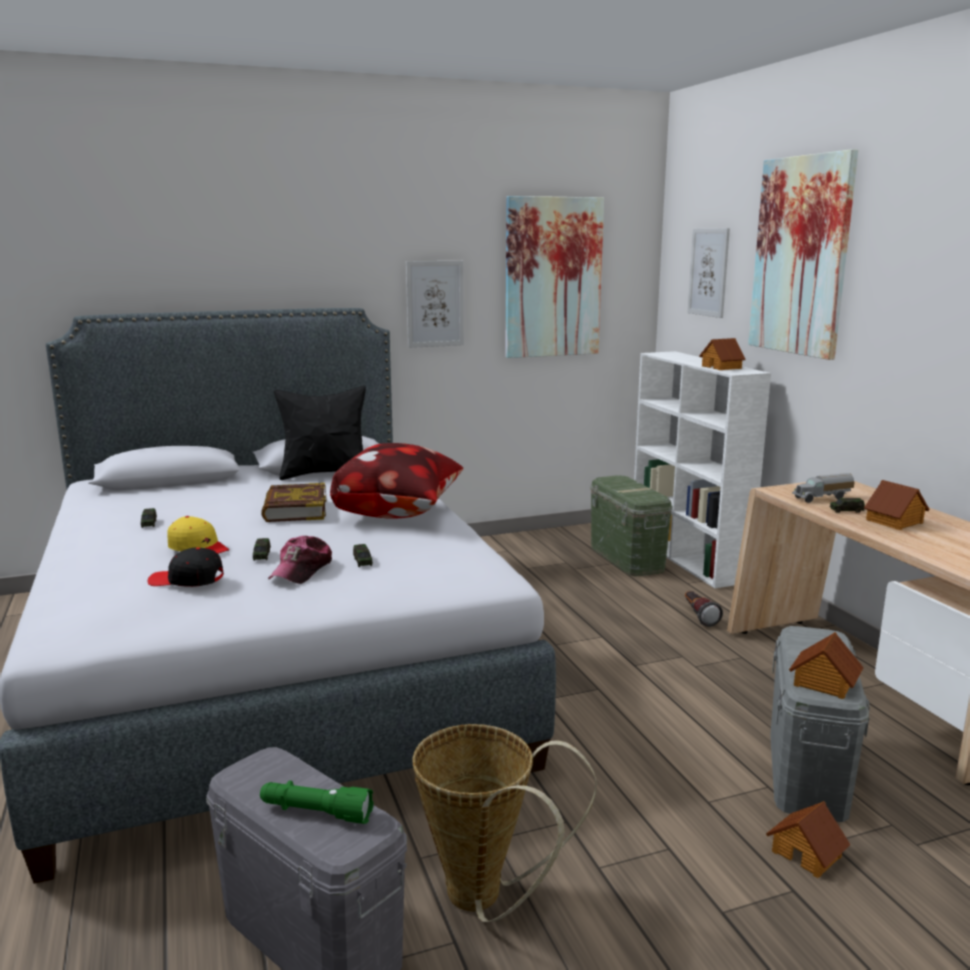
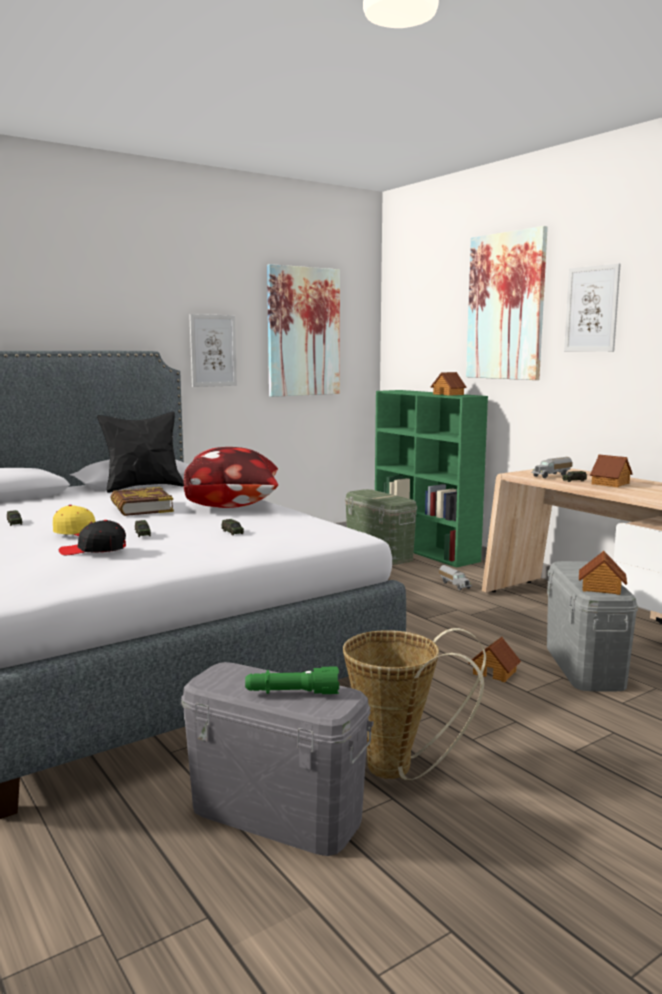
camera: 15 degrees left, 5 degrees down
(302, 570) = (187, 540): cap -> none
(688, 557) = (425, 550): white bookcase -> green bookcase
(698, 616) = (455, 585): flashlight -> toy truck
(708, 272) = (426, 326): picture -> picture (592, 309)
(807, 853) = (610, 711): toy house -> toy house (494, 672)

